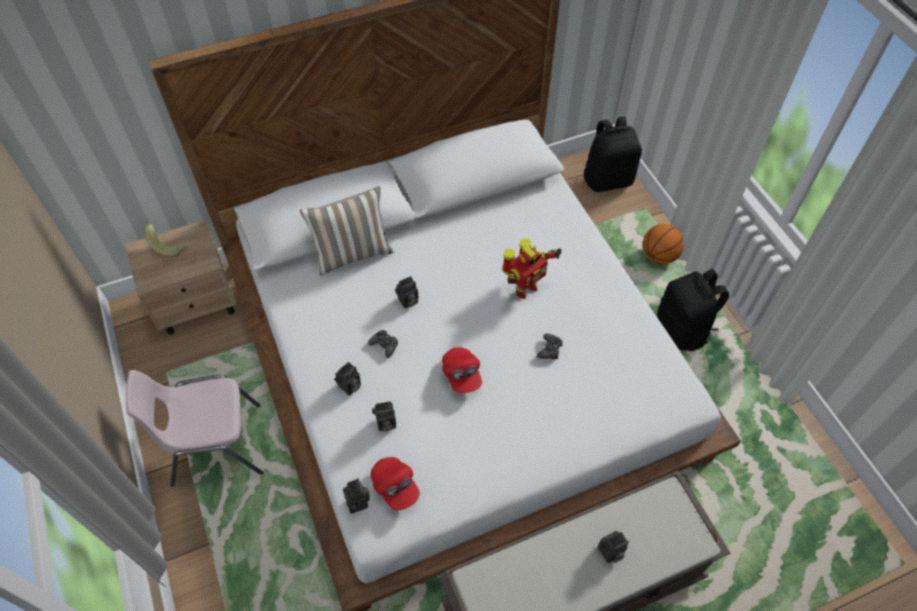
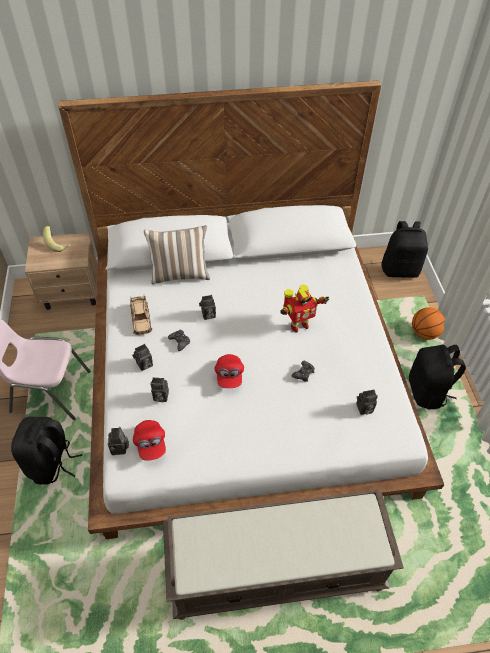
camera: 15 degrees right, 5 degrees down
(253, 538) = (52, 463): none -> black backpack
(323, 326) = (141, 319): none -> beige toy car
(610, 553) = (301, 539): camera -> camera (364, 409)

